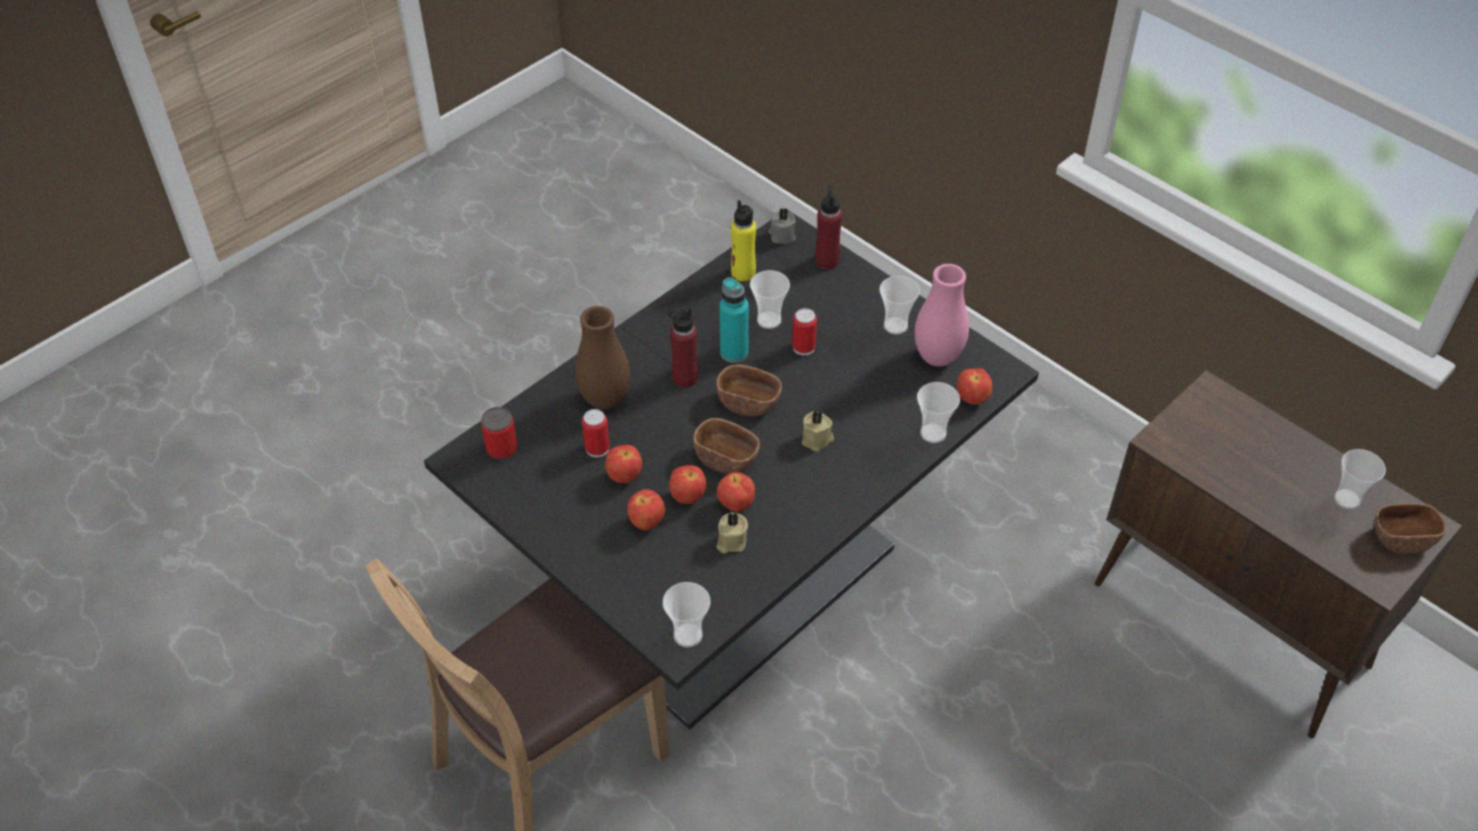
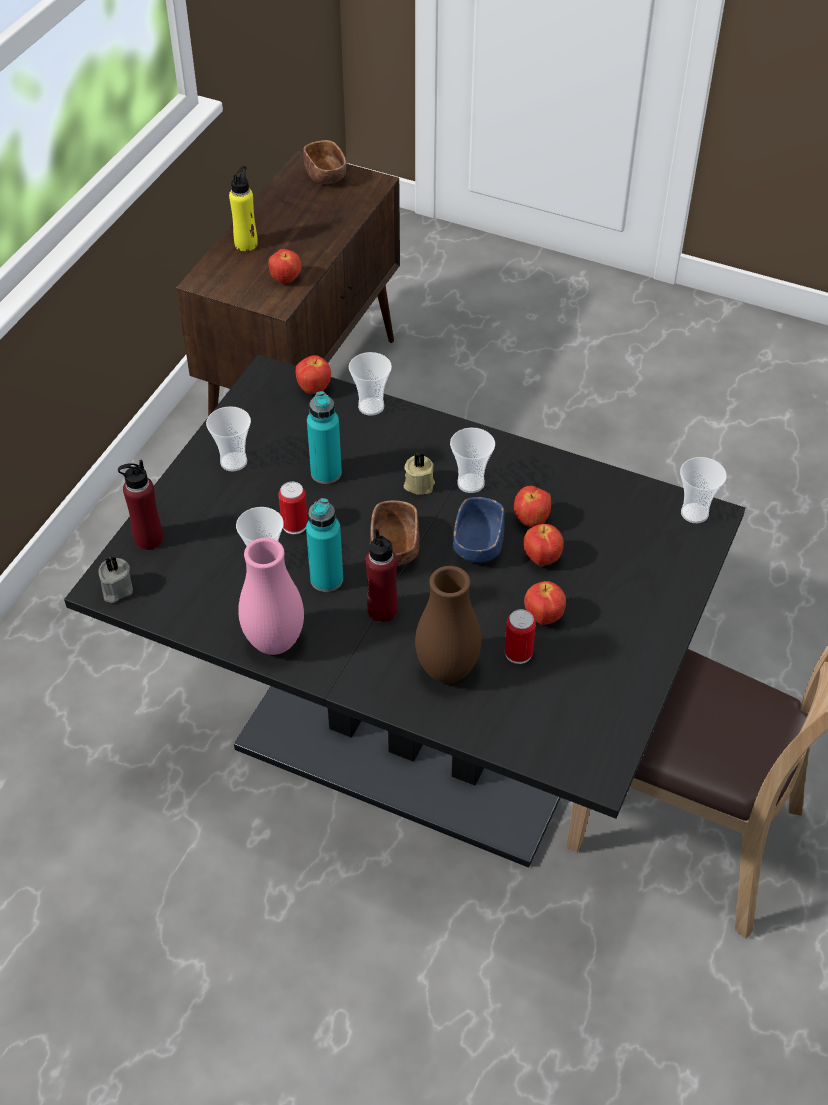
camera: 110 degrees left, 0 degrees up
(502, 449) = (563, 739): can -> none
(647, 523) = (590, 580): apple -> apple (286, 279)
(726, 459) = (478, 544): brown bowl -> blue bowl
(731, 541) = (576, 513): beige candle -> none
(743, 273) = (194, 607): yellow bottle -> yellow bottle (246, 244)
(857, 381) = (326, 473): none -> turquoise bottle
(937, 357) = (267, 423): pink vase -> pink vase (274, 642)
(1347, 499) = (297, 202): cup -> cup (470, 483)

